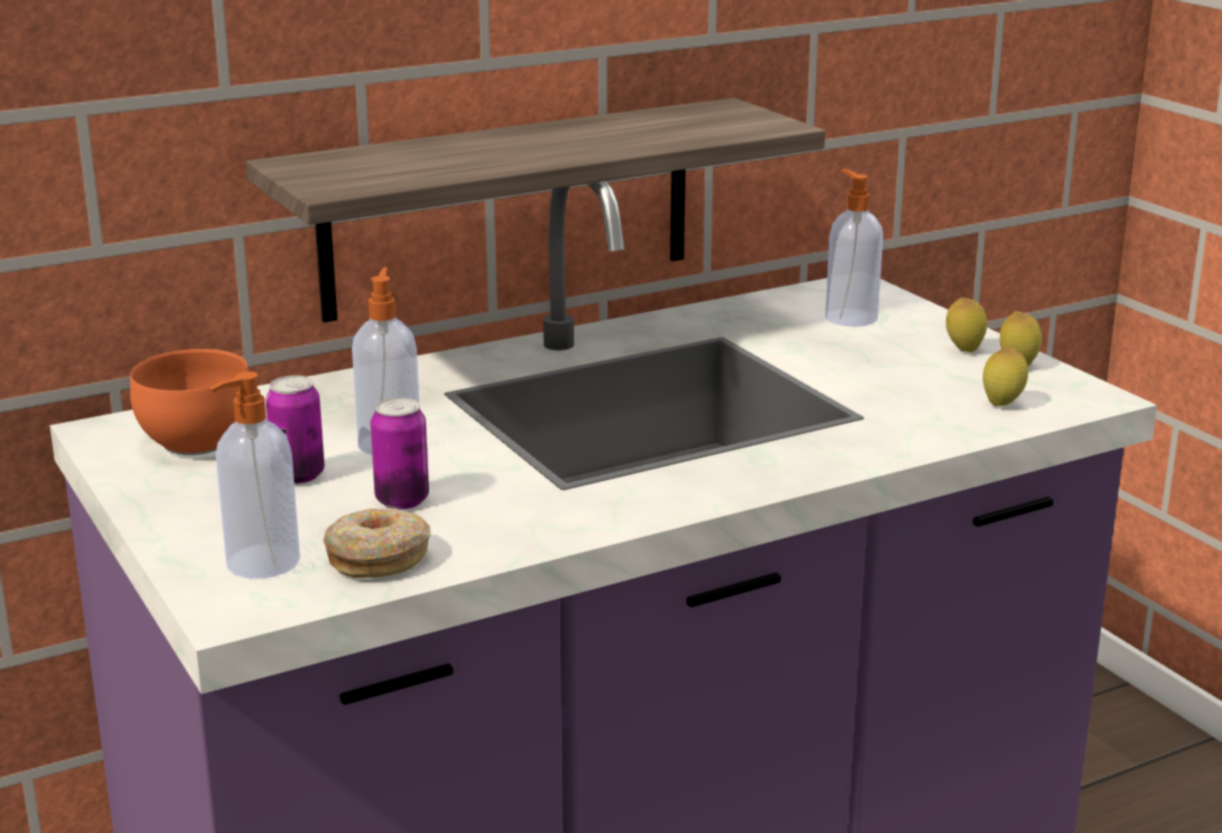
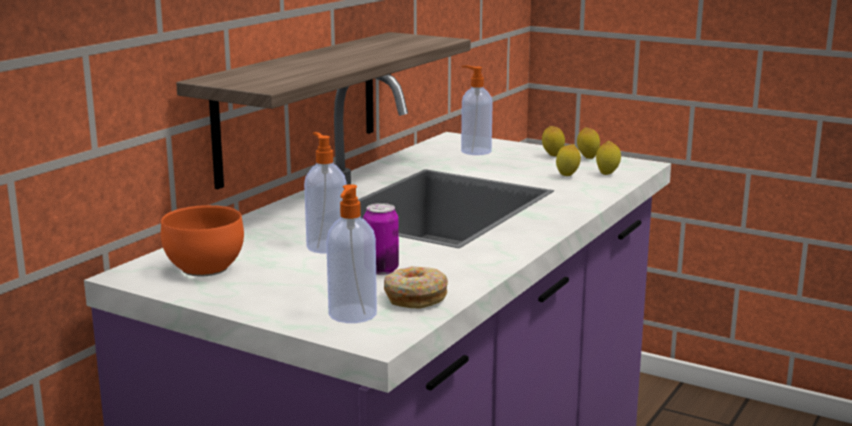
camera: 30 degrees left, 5 degrees down
(298, 475) = (299, 271): can -> none
(926, 395) = (567, 176): none -> lemon

